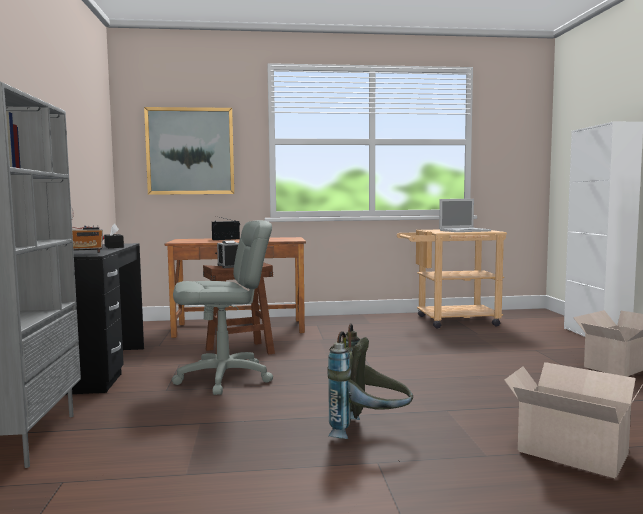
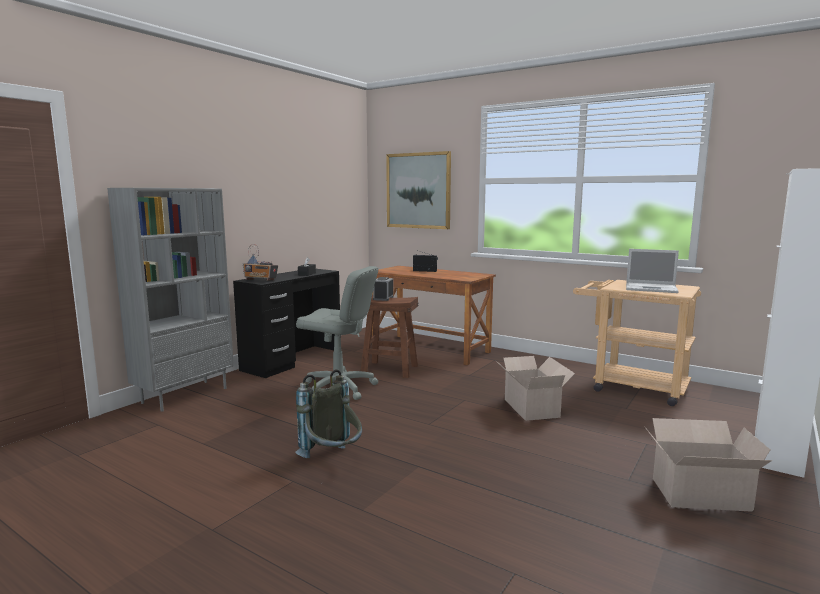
camera: 40 degrees right, 5 degrees up
(569, 451) = (425, 538): cardboard box -> cardboard box (531, 407)

